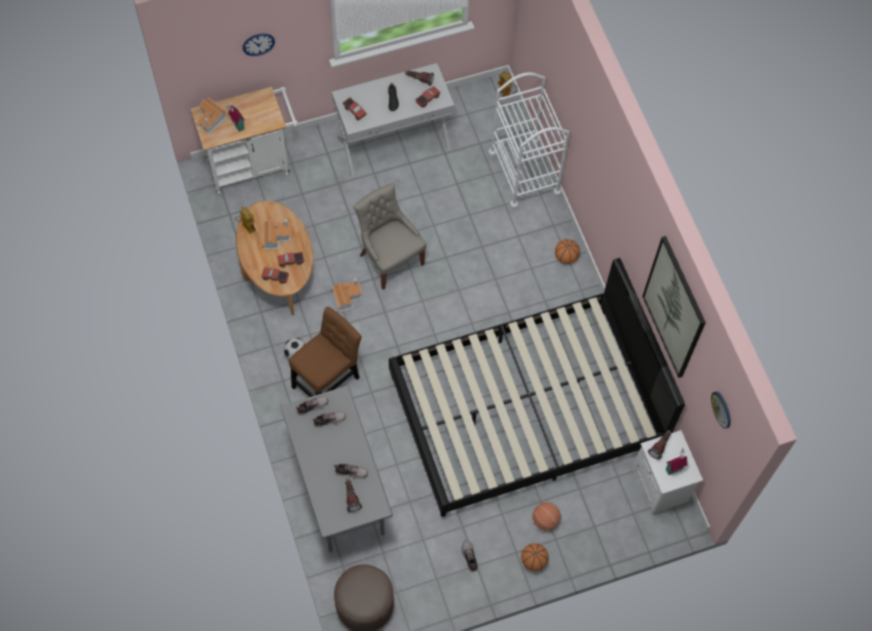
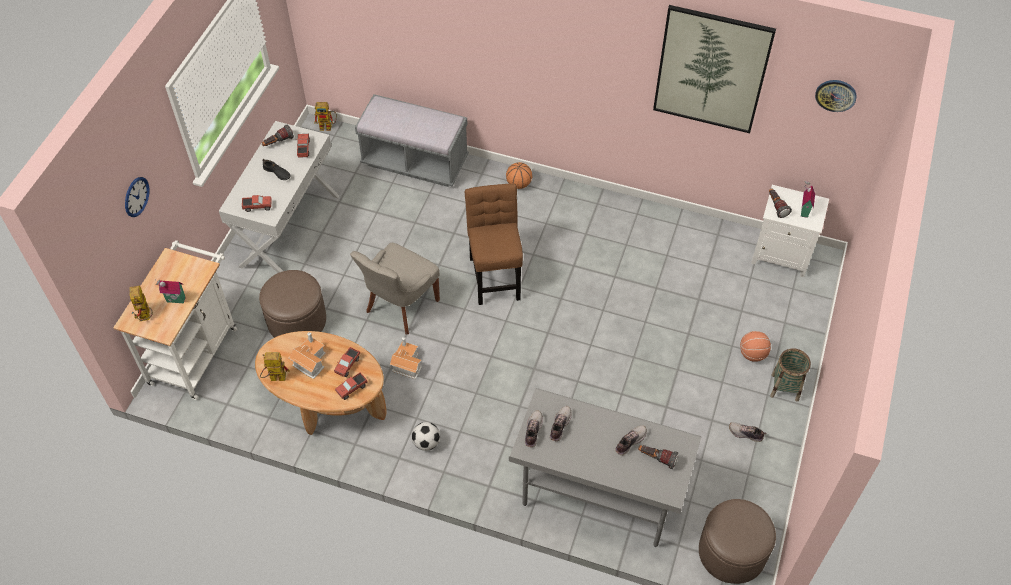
camera: 50 degrees left, 10 degrees down
(212, 120) = (146, 317): toy house -> toy robot
(325, 204) = (297, 320): none -> brown ottoman
(328, 379) = (475, 433): brown chair -> brown chair (495, 275)
(389, 259) = (400, 306): grey chair -> grey chair turned 60 degrees counterclockwise
(524, 174) = (415, 162): white cart -> grey bench
(526, 411) = (638, 301): black bed -> none
(533, 561) = (785, 387): basketball -> basket

